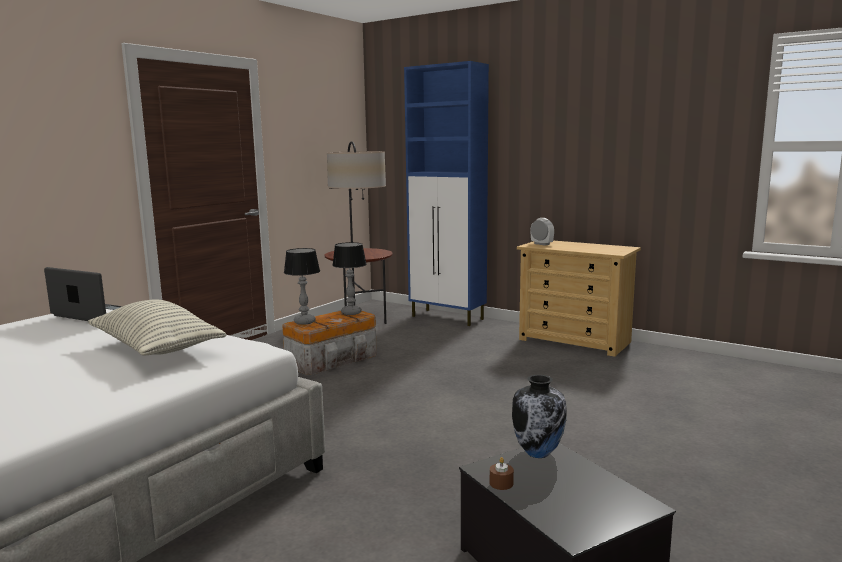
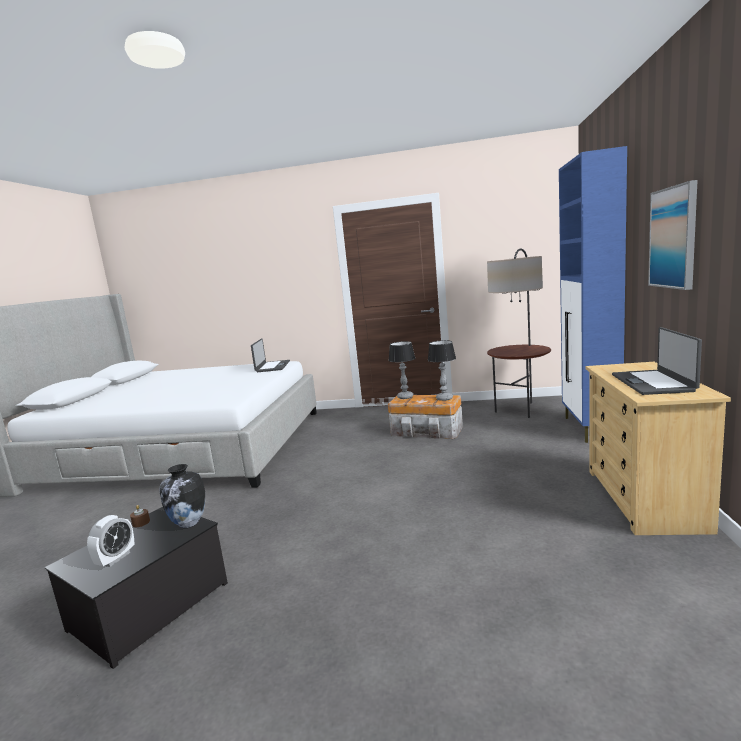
camera: 65 degrees right, 0 degrees up
(156, 348) = (218, 389): pillow -> none
(541, 244) = (621, 368): alarm clock -> alarm clock (116, 558)
(558, 143) = (673, 237): none -> picture
(589, 247) = (653, 383): none -> laptop

